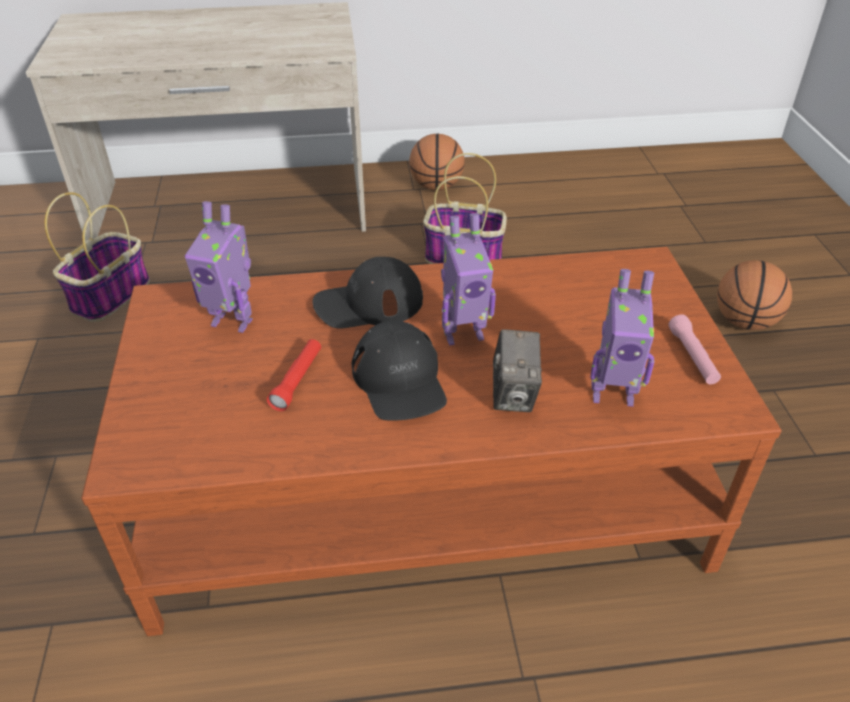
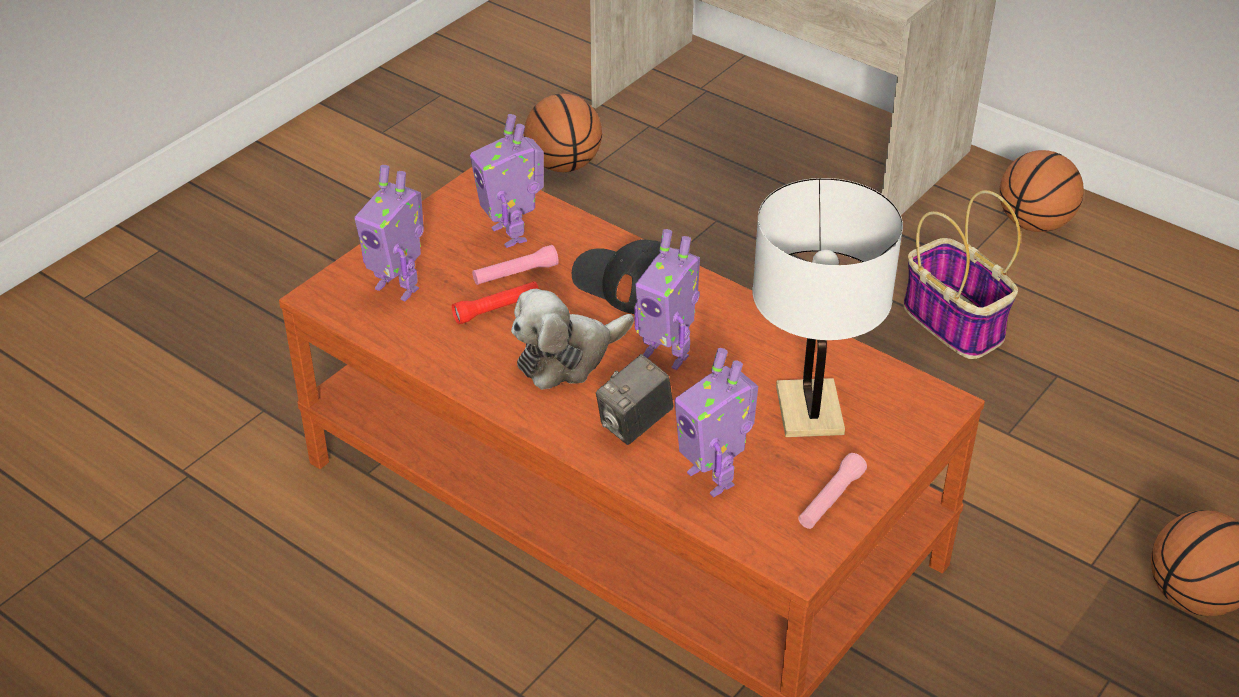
camera: 45 degrees right, 0 degrees up
(111, 295) = (564, 165): basket -> basketball
(189, 415) = (398, 287): none -> toy robot
(276, 347) = (515, 274): none -> pink flashlight
(400, 380) = (567, 357): black cap -> plush toy
(596, 311) = (809, 410): none -> white table lamp

